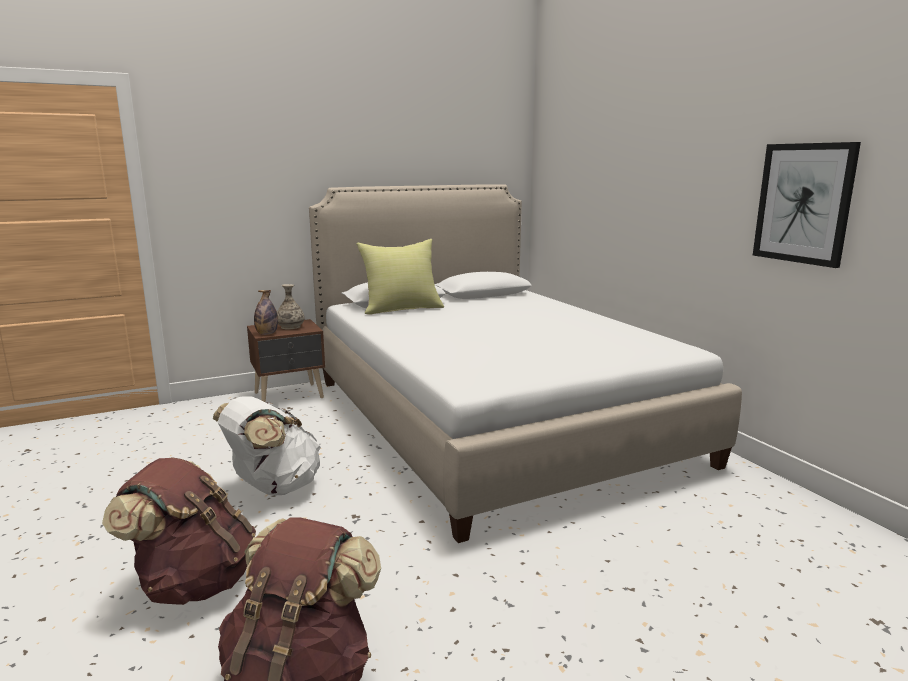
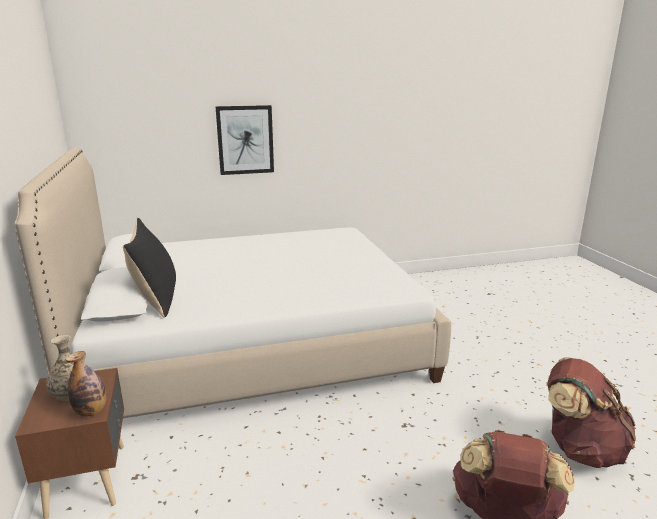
camera: 80 degrees left, 5 degrees up
(273, 487) = (348, 477): white backpack -> none
(402, 309) = (156, 299): yellow pillow -> black pillow
(803, 203) = (367, 133): picture -> picture (245, 140)

